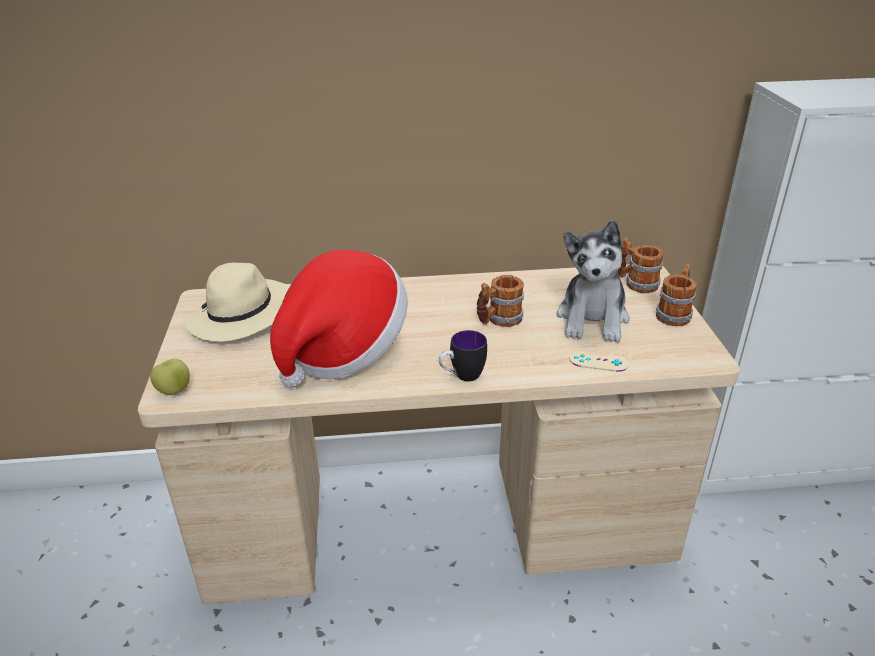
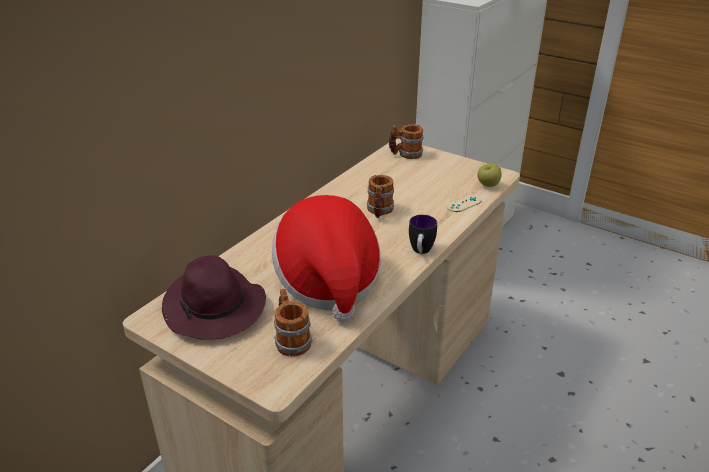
camera: 50 degrees left, 0 degrees up
(174, 390) = (272, 381): apple -> apple (488, 185)
(241, 317) = (215, 308): beige hat -> purple hat
(593, 319) = (421, 184): plush toy -> none
(674, 313) = (450, 161): mug -> mug (291, 339)

